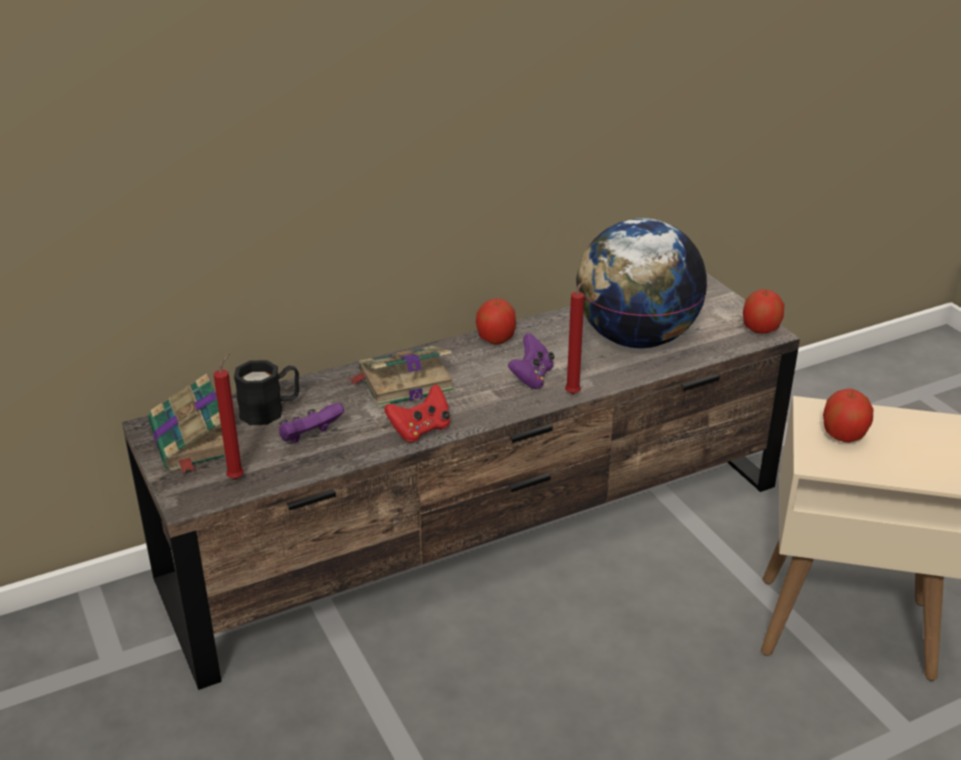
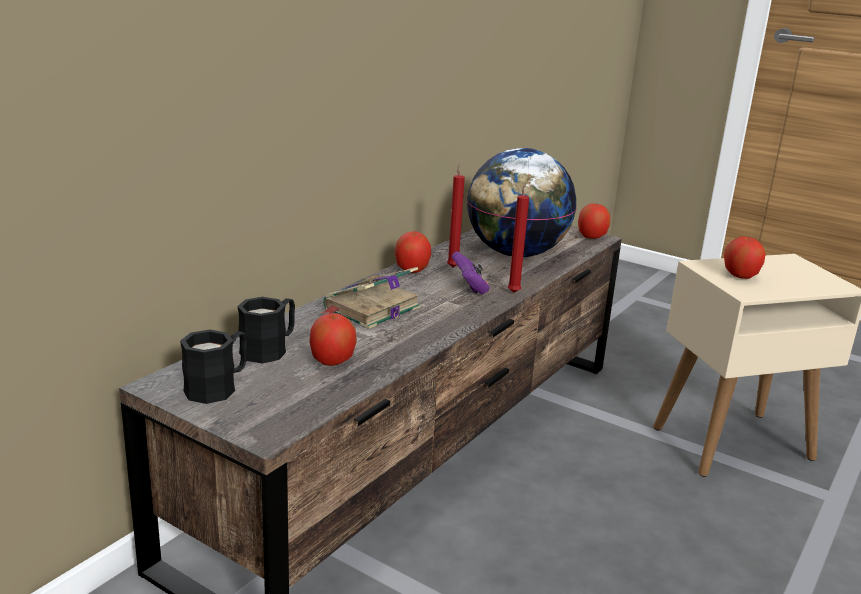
camera: 30 degrees left, 10 degrees down
(194, 441) = (218, 387): book -> black mug
(238, 477) = (296, 404): red candle -> red candle (453, 266)
(310, 438) = (332, 361): purple game controller -> apple
(420, 430) = (424, 337): red game controller -> none

